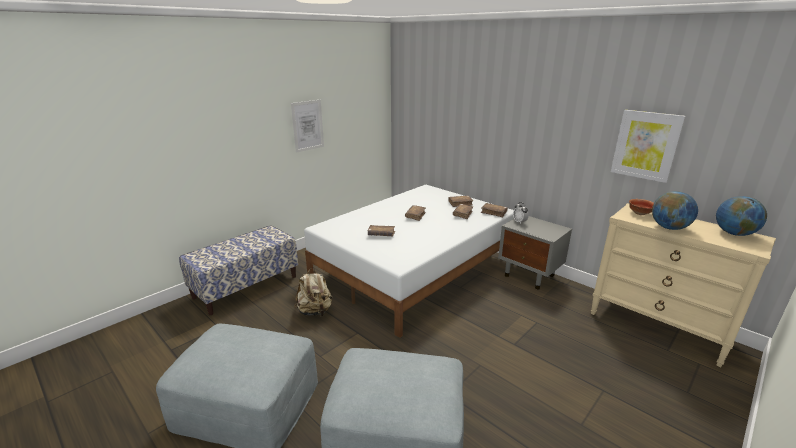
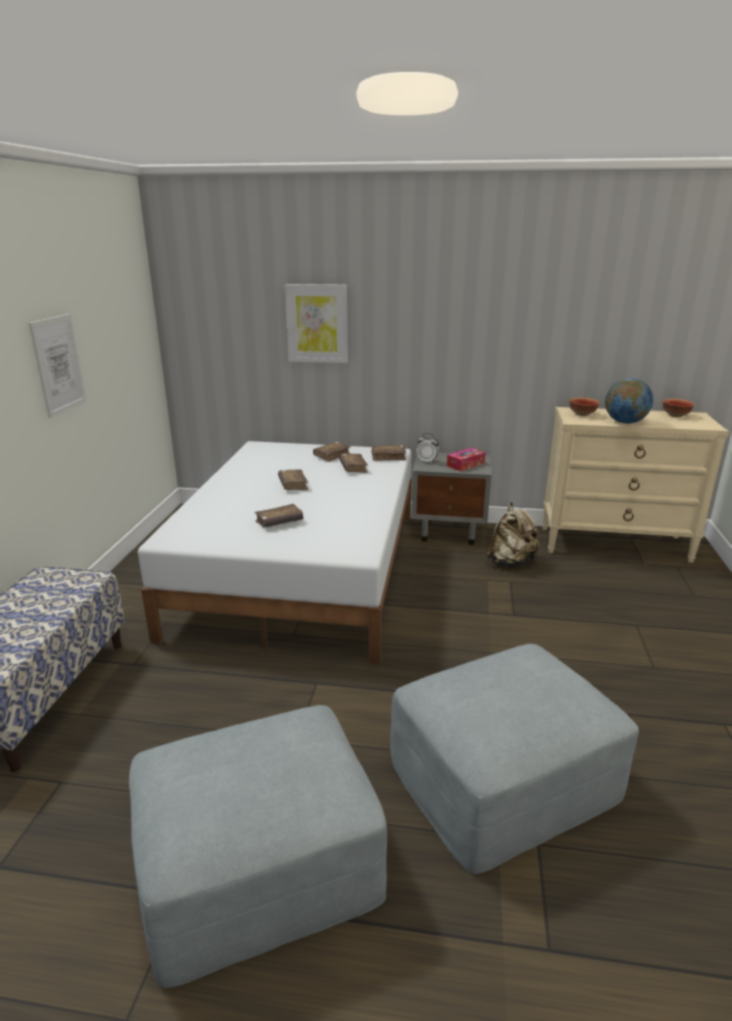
camera: 35 degrees left, 0 degrees up
(315, 311) = (217, 682): beige backpack -> beige backpack (510, 562)
(543, 230) = (465, 464): none -> tissue box
(646, 145) = (568, 332): picture -> picture (317, 323)
(734, 233) = (676, 416): globe -> bowl

